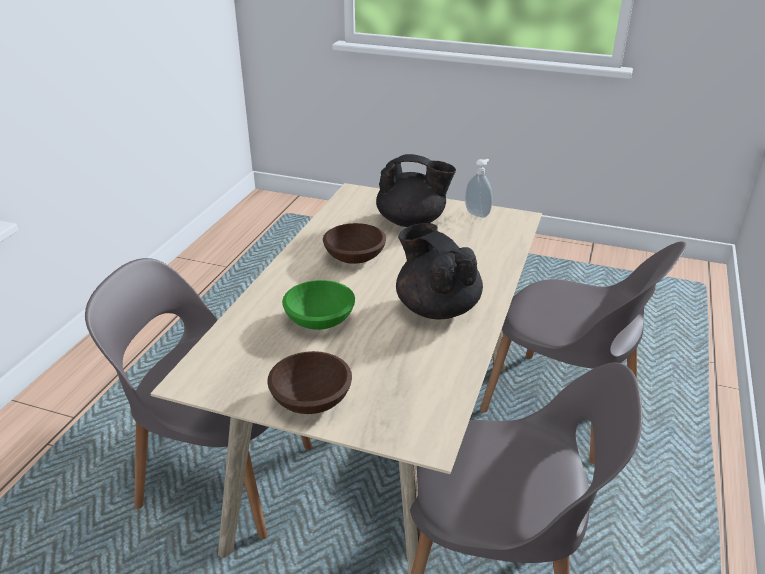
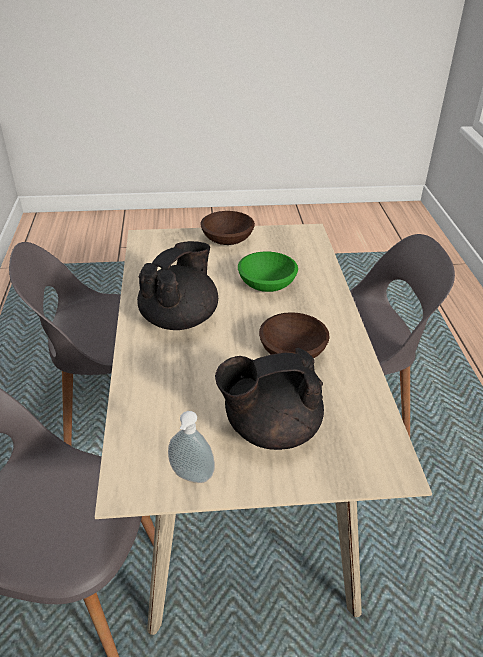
camera: 155 degrees right, 5 degrees up
(436, 307) = (180, 319): black teapot -> black teapot turned 90 degrees counterclockwise

